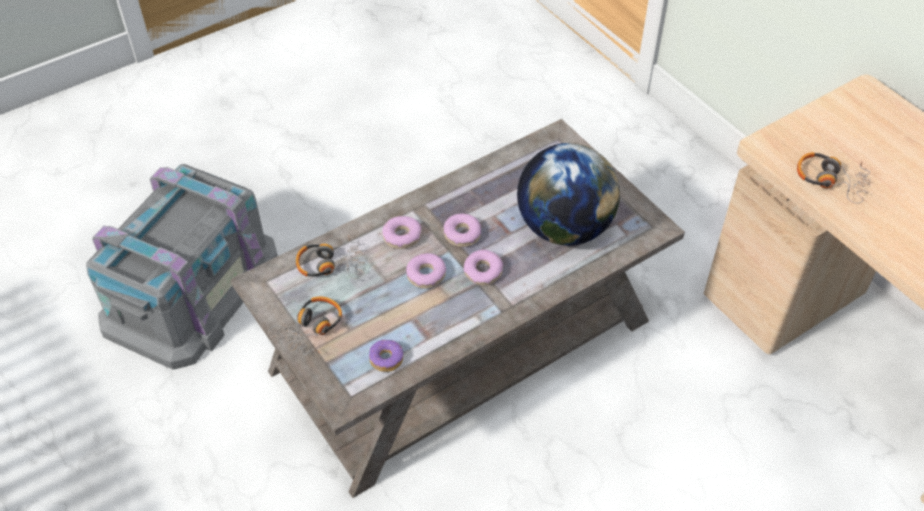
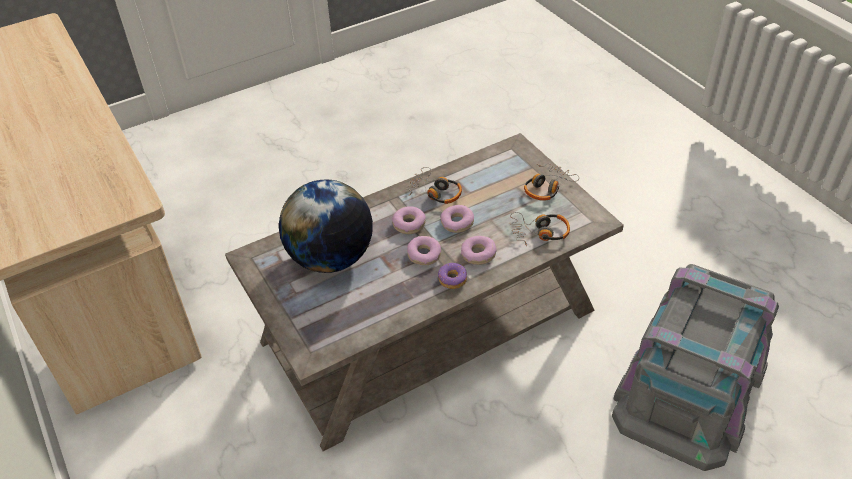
camera: 175 degrees left, 5 degrees down
(386, 359) = (487, 168): donut -> donut (452, 279)
(831, 181) = (105, 172): headphones -> headphones (435, 192)

